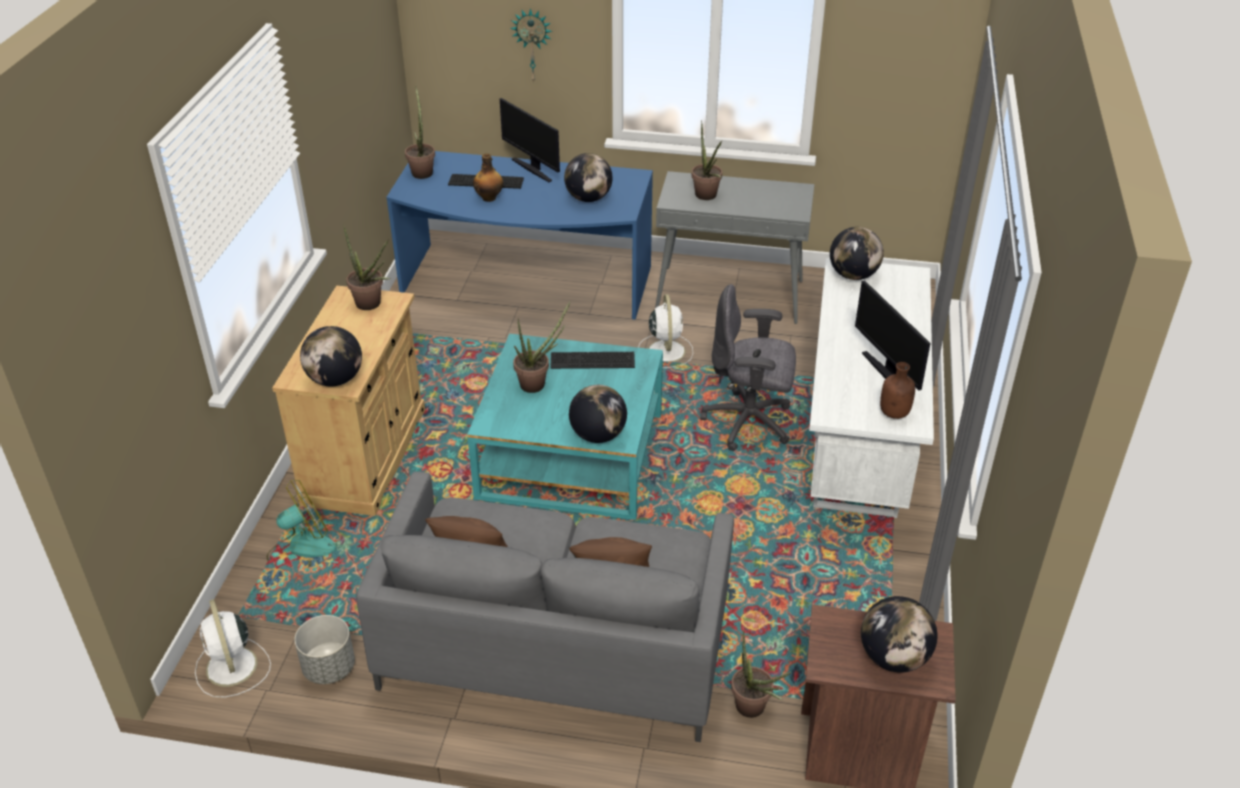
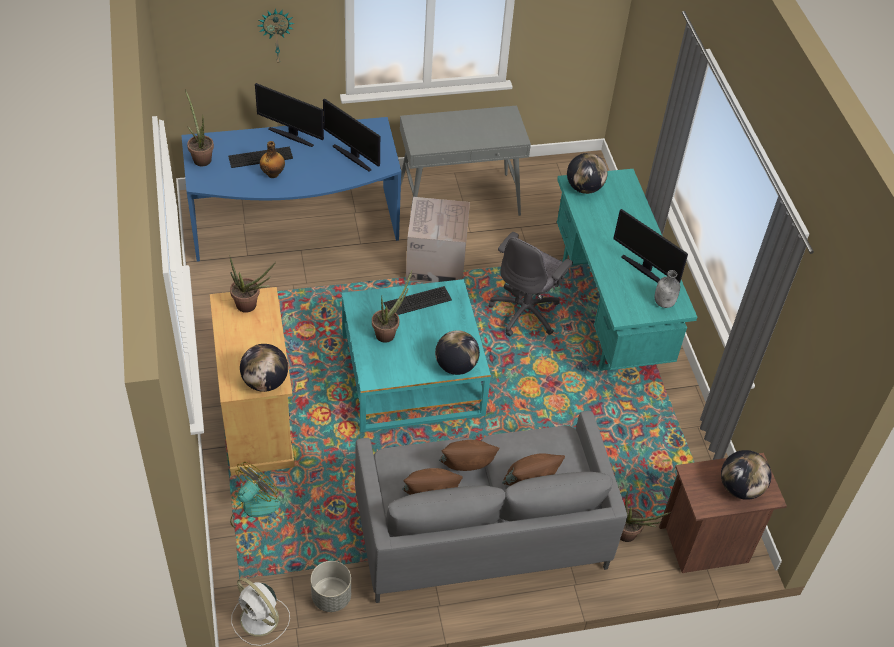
camera: 25 degrees left, 10 degrees up
(539, 542) = (466, 467): none -> brown pillow
(588, 198) = (353, 157): globe -> monitor
(666, 350) = (436, 263): white fan -> cardboard box
(707, 197) = (444, 136): potted plant -> none
(749, 423) = (526, 312): grey office chair -> grey office chair turned 45 degrees counterclockwise
(859, 447) = (609, 312): white desk -> turquoise desk
(895, 413) = (664, 302): brown bottle -> grey bottle

